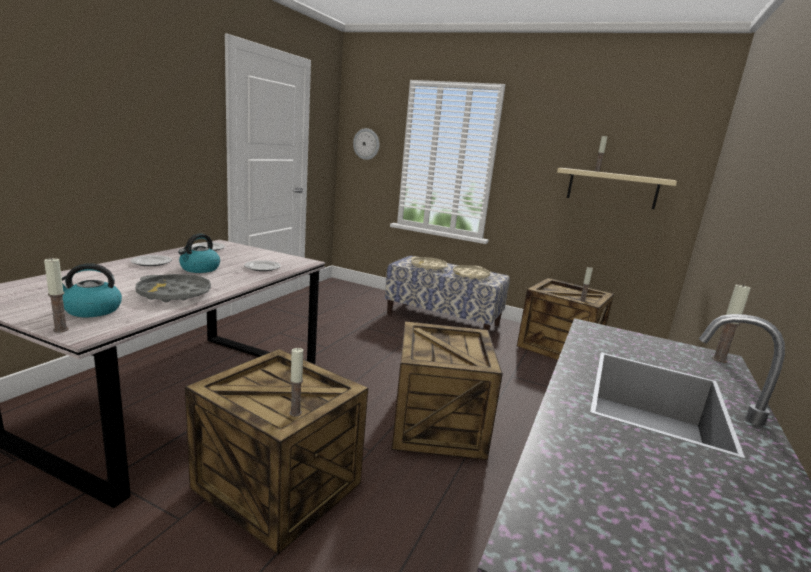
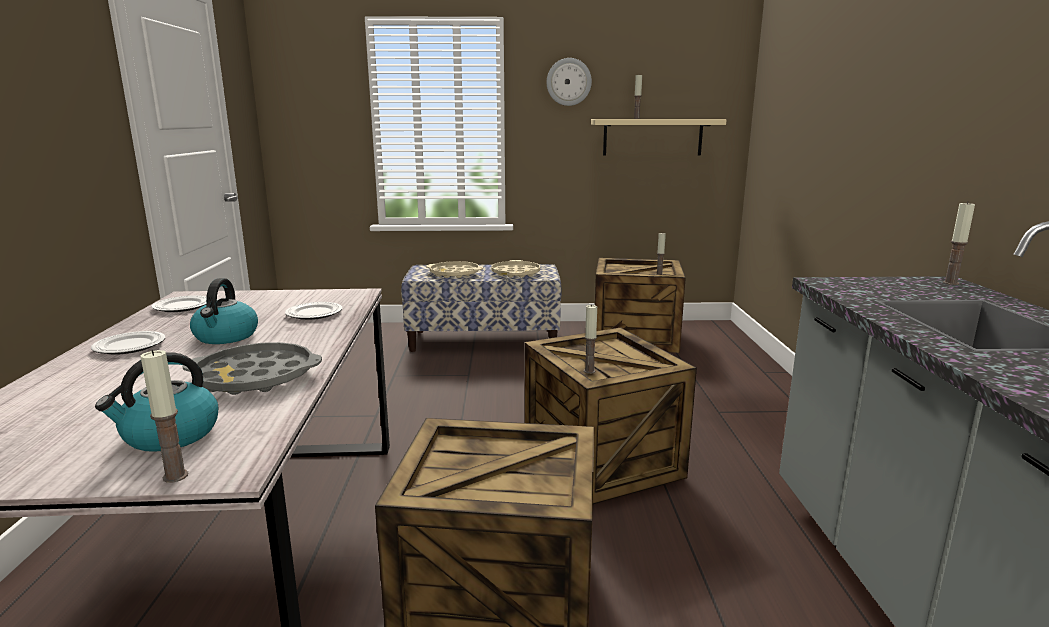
camera: 25 degrees left, 0 degrees up
(295, 413) = (550, 485): candle -> candle (589, 371)
(366, 144) = (309, 115): wall clock -> wall clock (568, 82)

